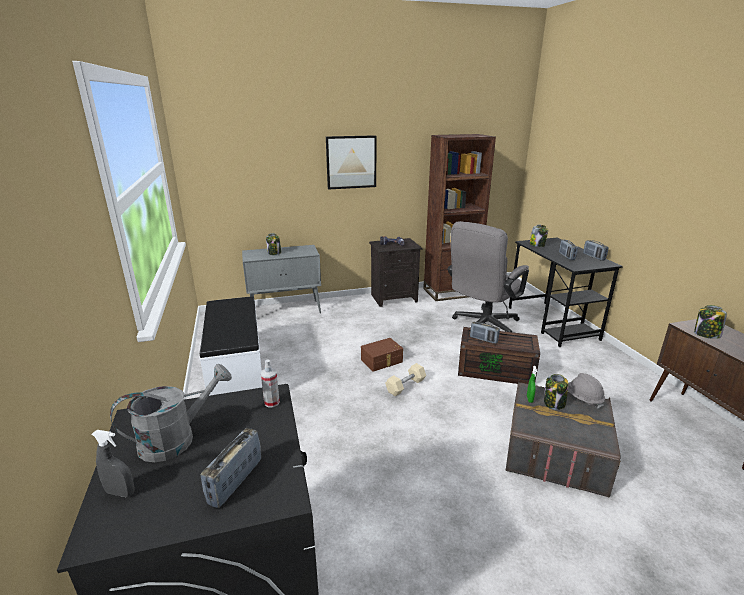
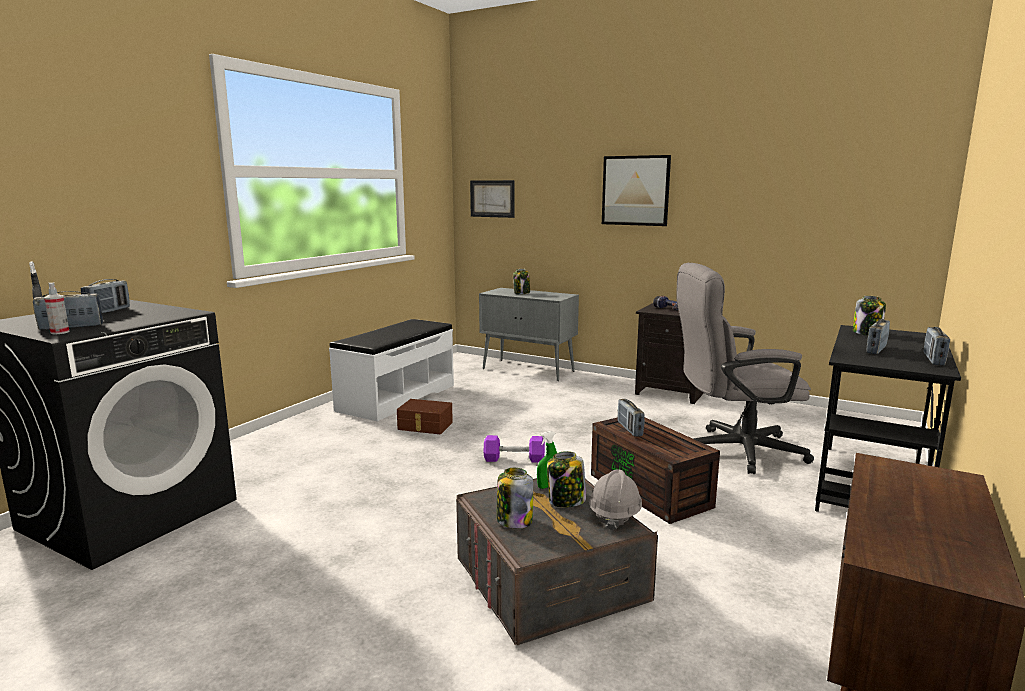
camera: 45 degrees right, 10 degrees down
(177, 439) = (108, 311): grey watering can -> radio
(222, 175) = (492, 198): none -> picture
(272, 402) = (180, 314): spray bottle -> spray bottle (60, 332)
(382, 361) = (535, 434): brown storage box -> brown storage box (425, 426)
(405, 386) = (514, 459): beige dumbbell -> purple dumbbell
(450, 292) = (767, 408): brown bookcase -> none
(706, 335) = (886, 481): jar -> jar (514, 520)

